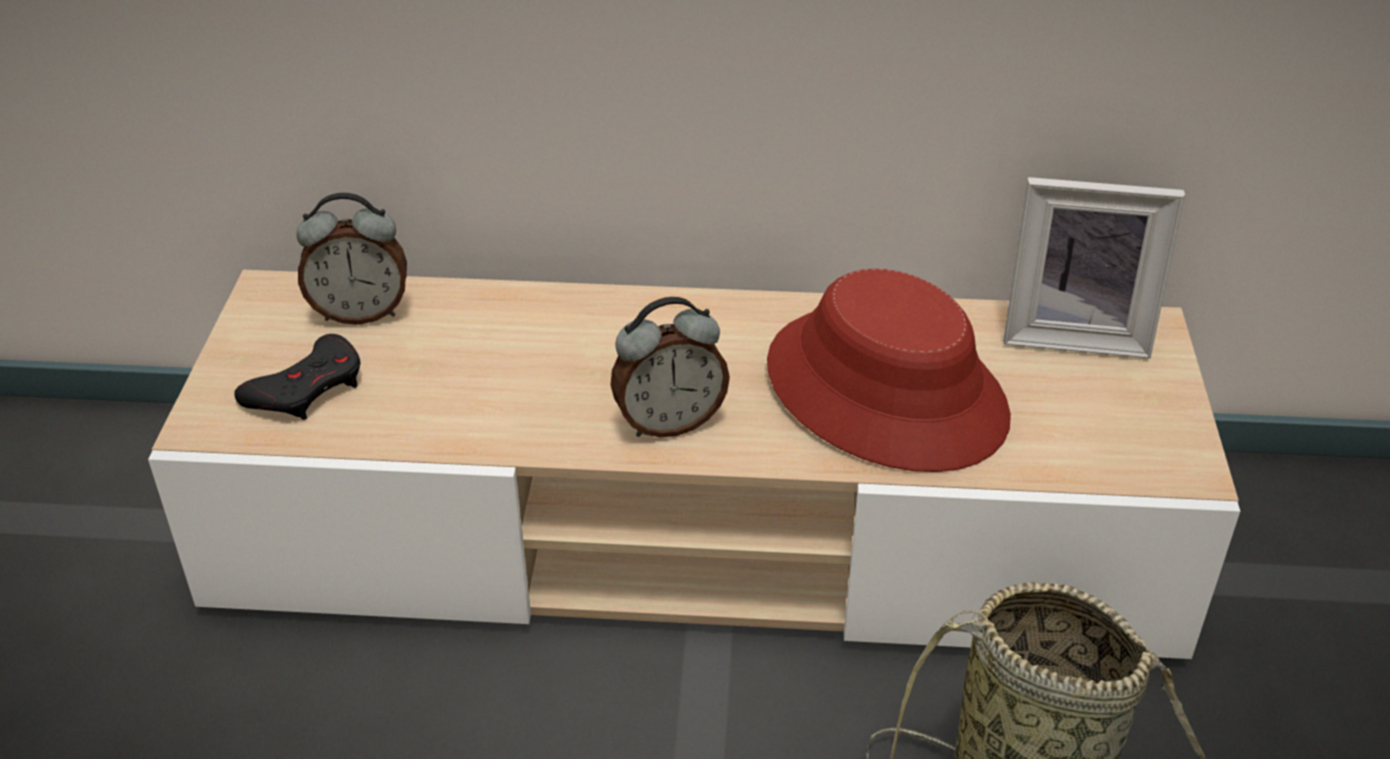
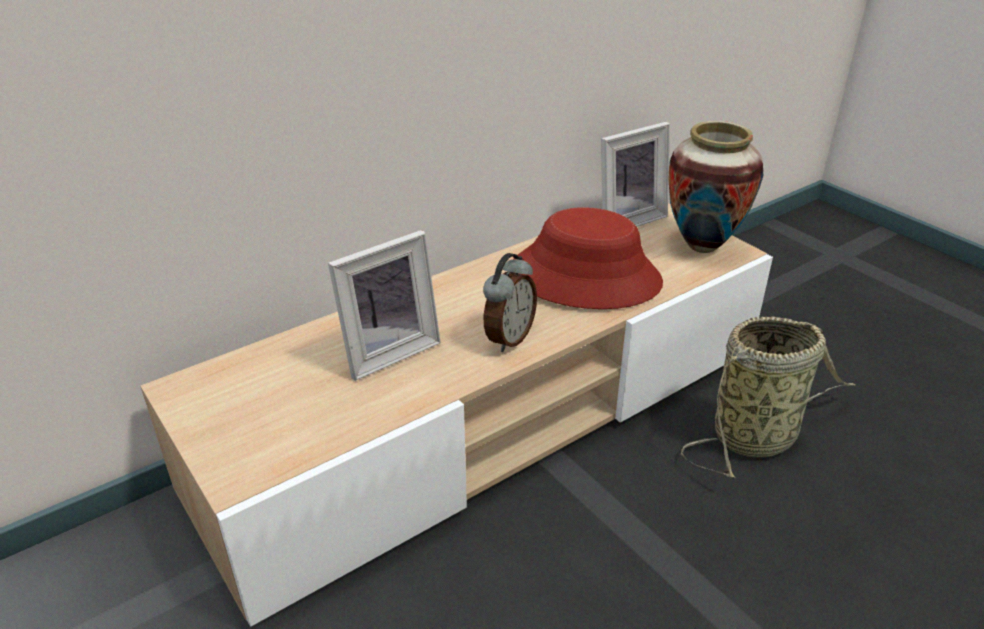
camera: 40 degrees left, 5 degrees down
(307, 388) = (279, 425): black game controller -> none
(361, 313) = (258, 370): alarm clock -> none
(513, 362) = (387, 351): none -> picture frame
(1138, 433) = (702, 246): none -> vase

